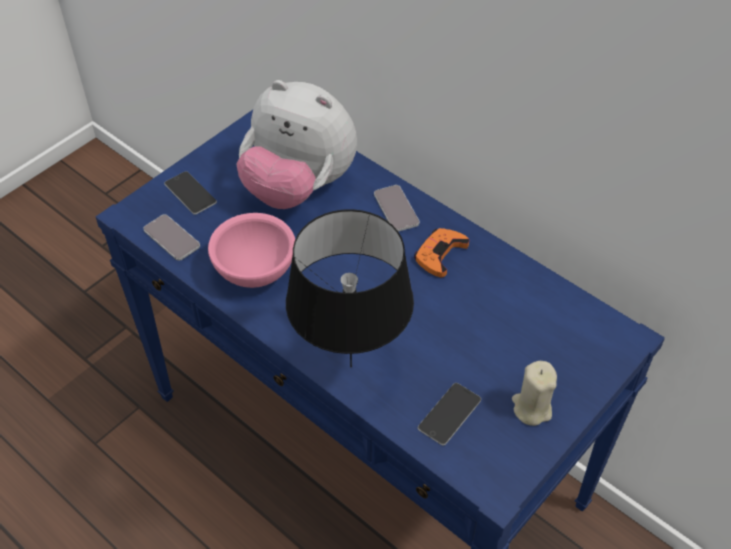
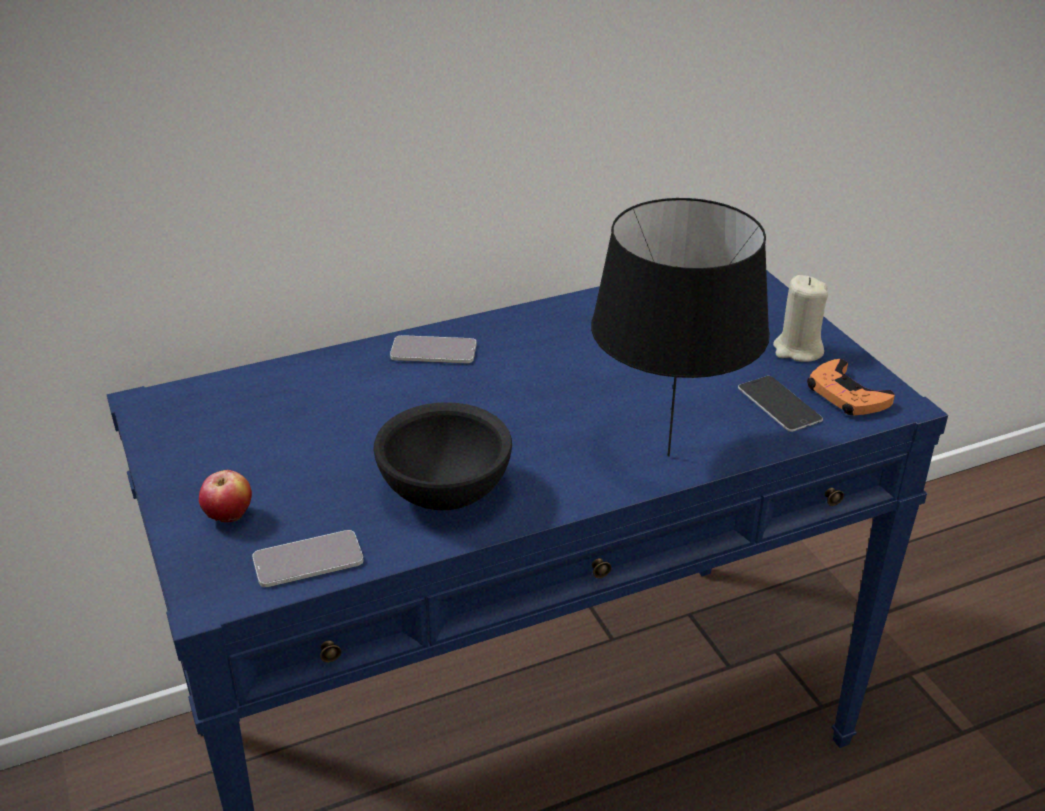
camera: 65 degrees left, 15 degrees down
(190, 193) = (229, 518): phone -> apple
(255, 272) = (447, 493): pink bowl -> black bowl
(298, 187) = (320, 415): plush toy -> none
(440, 254) = (535, 342): orange game controller -> orange game controller (846, 395)

